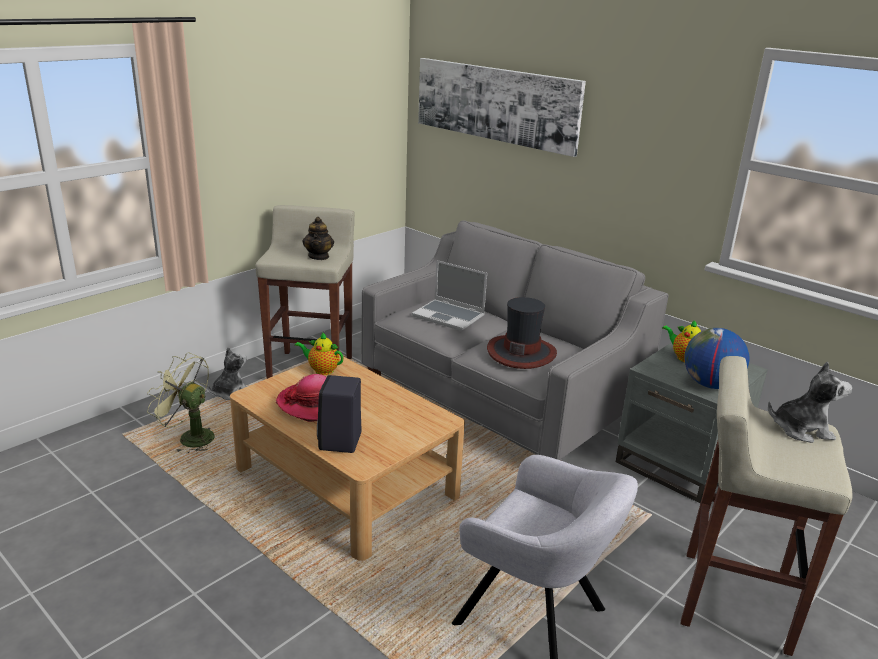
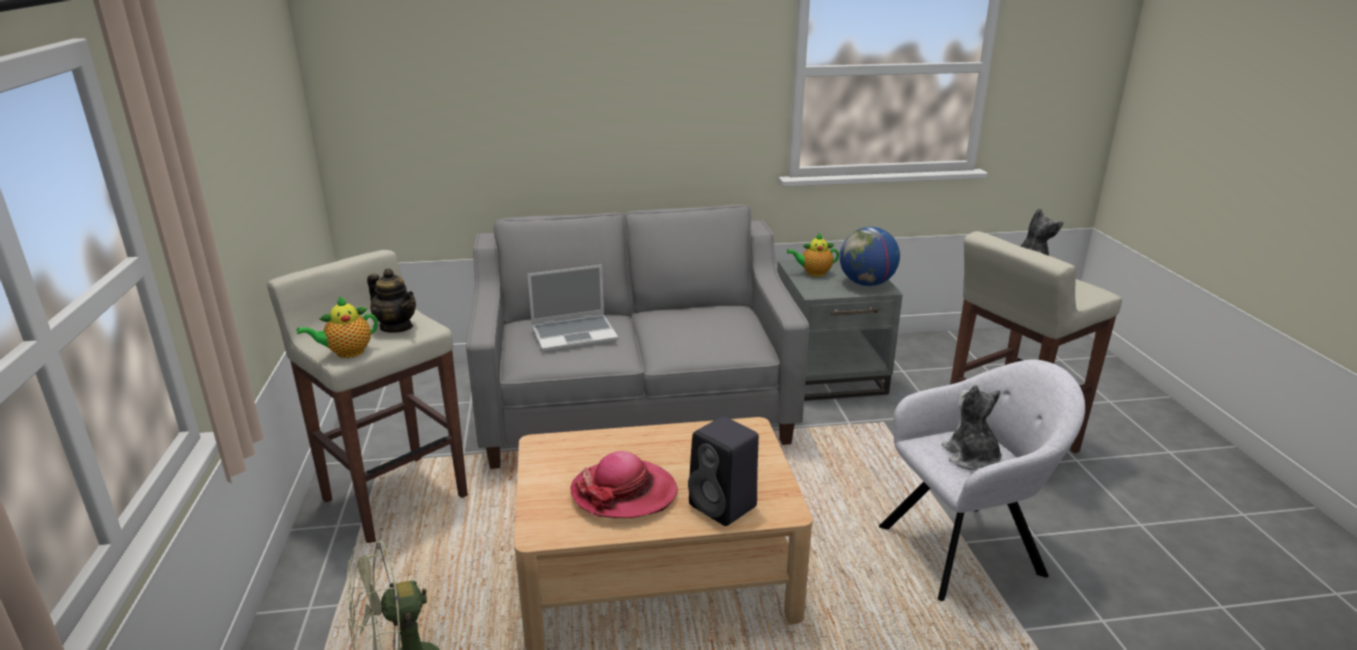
camera: 50 degrees left, 0 degrees up
(229, 392) = (345, 589): plush toy -> plush toy (971, 457)
(322, 370) = (552, 459): teapot -> teapot (346, 353)
(495, 104) = (471, 63): picture -> none
(521, 352) = (701, 332): hat -> none

